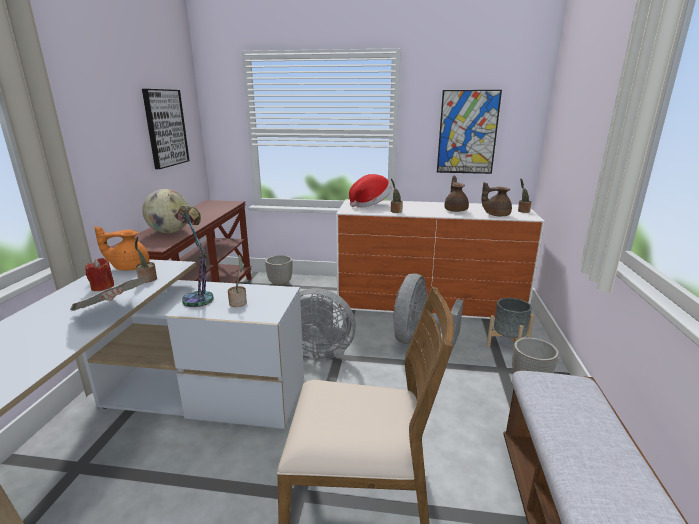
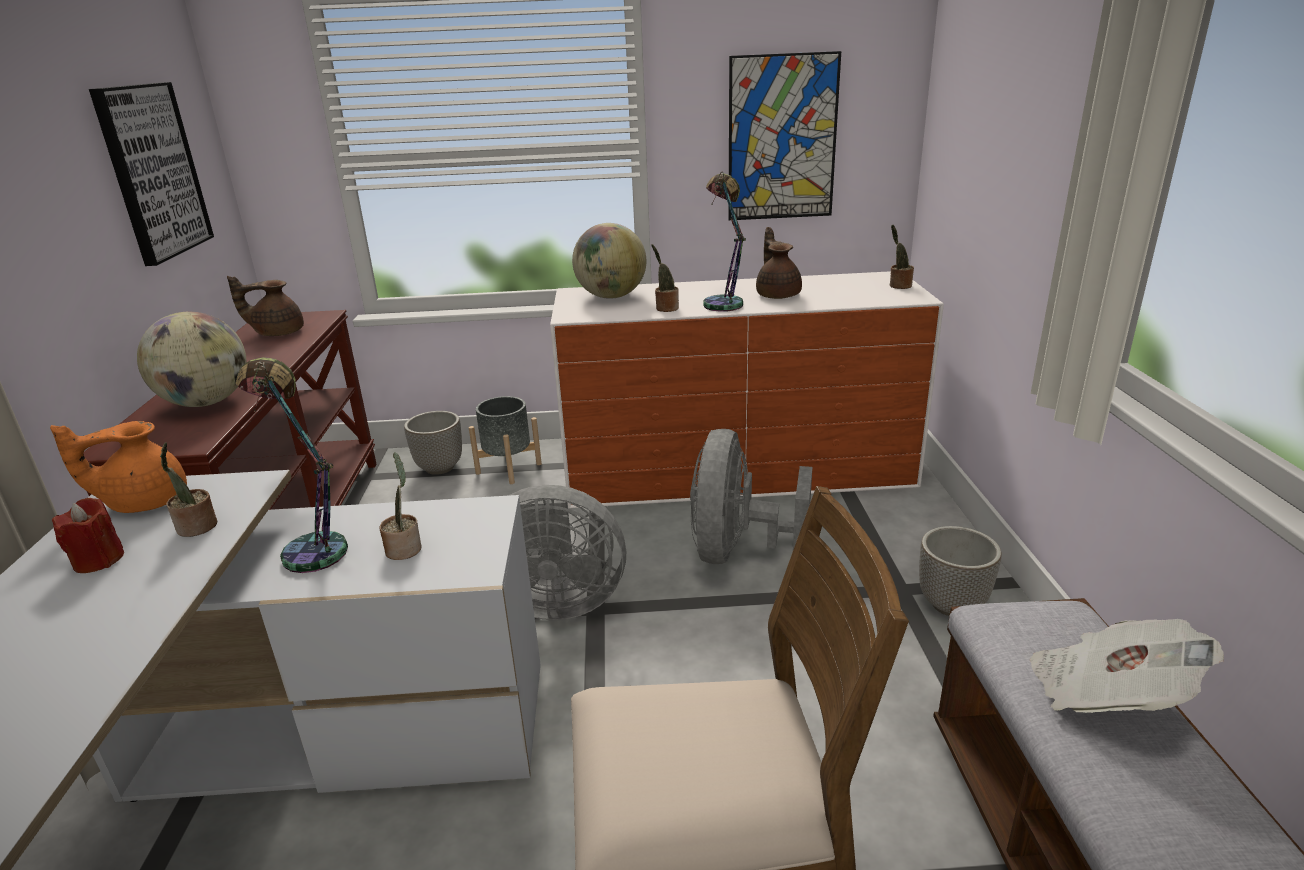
camera: 10 degrees left, 5 degrees up
(112, 312) = (144, 620): newspaper -> newspaper (1107, 694)
(370, 204) = (611, 296): hat -> globe
(426, 211) = (724, 301): none -> table lamp
(495, 215) = (854, 299): brown teapot -> brown teapot (278, 333)
(507, 345) = (897, 538): grey planter -> grey planter (508, 468)

